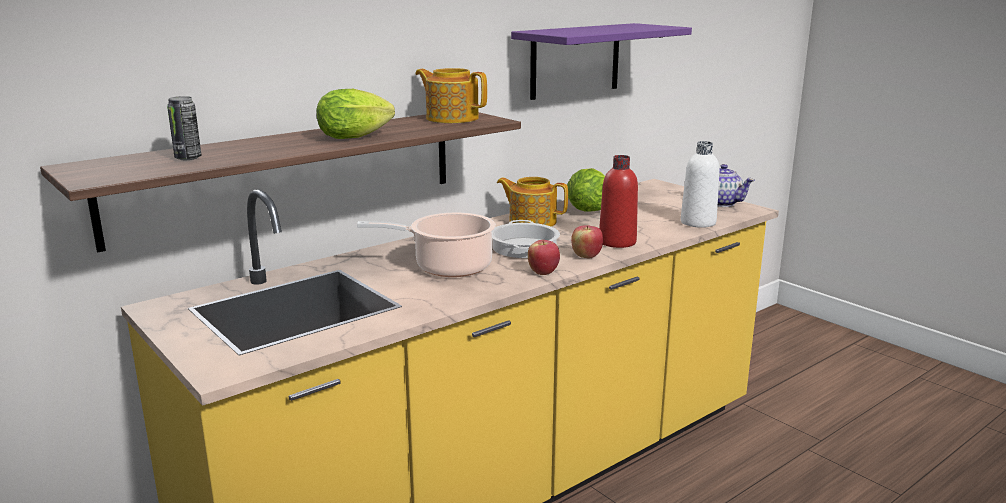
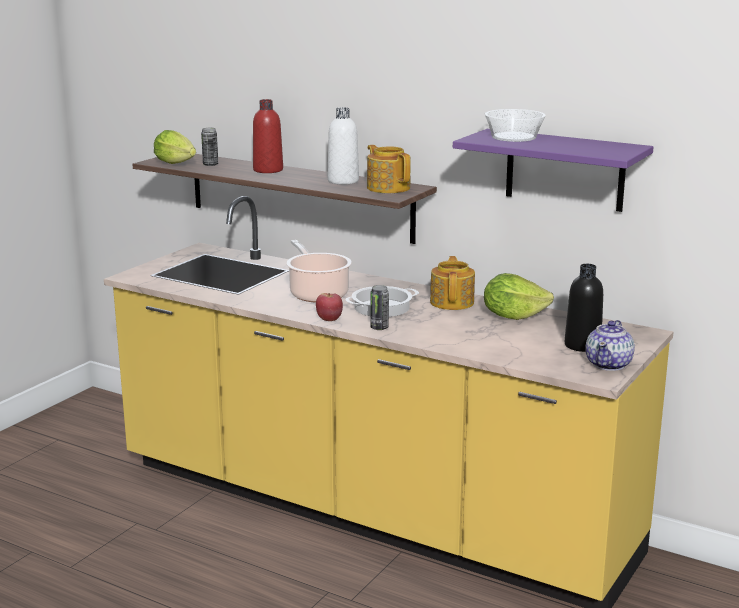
camera: 70 degrees right, 0 degrees up
(358, 137) = (297, 180): lettuce -> lettuce (177, 164)
(451, 118) = (388, 188): teapot -> teapot turned 45 degrees counterclockwise
(569, 30) = (514, 137): none -> bowl
(586, 256) = (379, 328): apple -> can
(617, 242) = (426, 334): red bottle -> red bottle (268, 170)
(675, 203) = (582, 345): none -> black bottle
(698, 222) = (521, 358): white bottle -> white bottle (343, 181)

